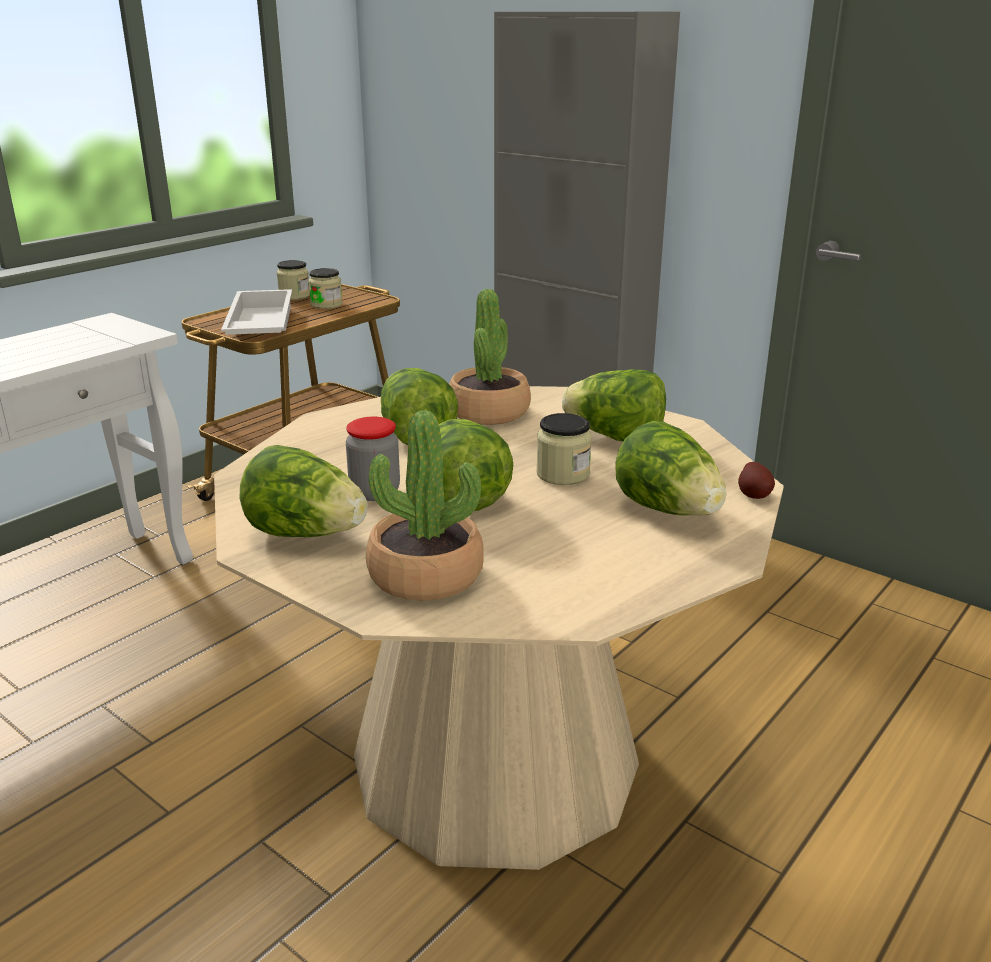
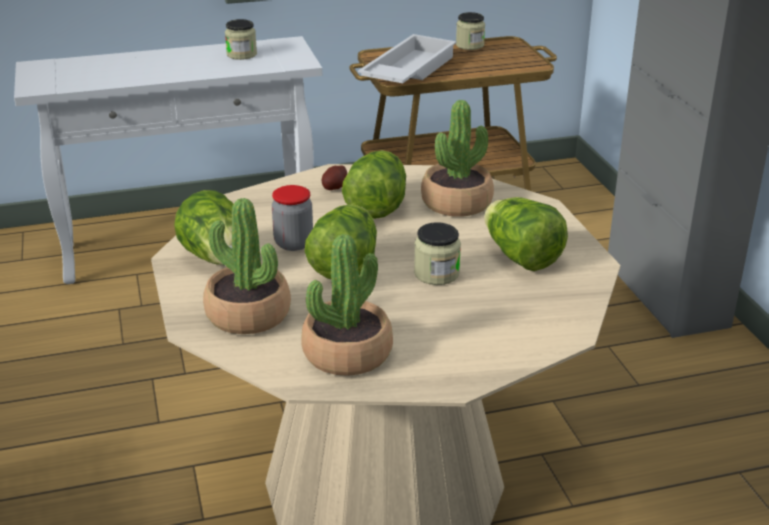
camera: 35 degrees right, 5 degrees up
(326, 305) = (486, 60): jar -> jar (241, 54)
(588, 572) = (347, 353): none -> potted plant
(668, 510) = (470, 330): lettuce -> none
(754, 494) = (557, 343): potato -> potato (334, 188)

